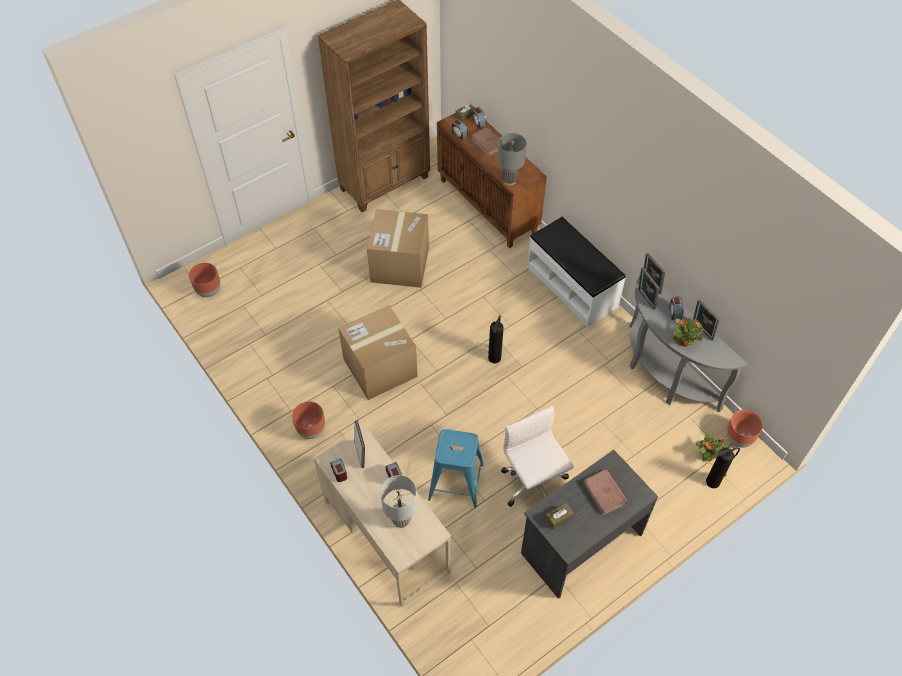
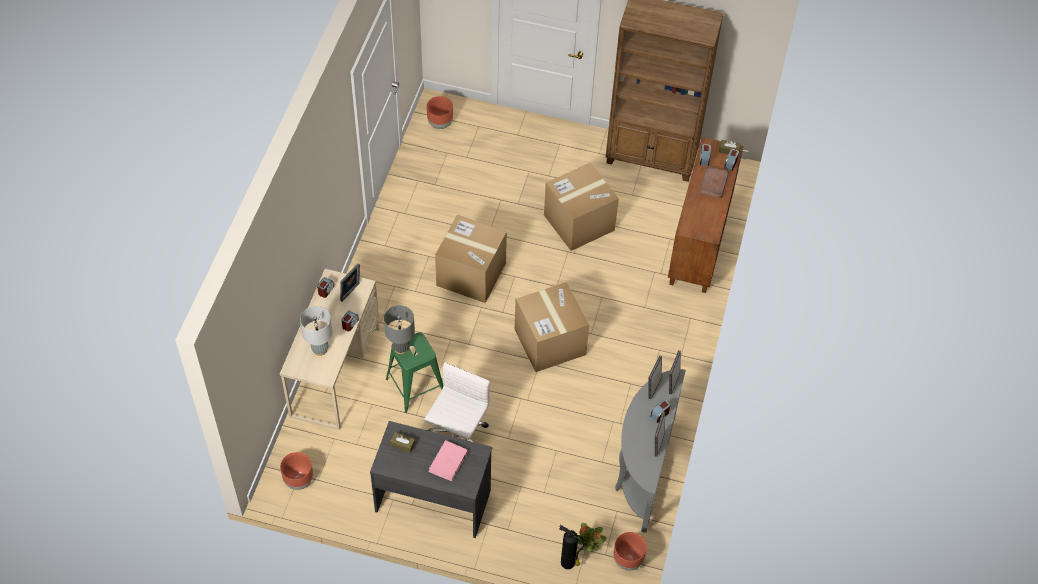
camera: 50 degrees right, 0 degrees up
(311, 430) = (380, 269): brown planter -> brown planter (298, 480)
(455, 482) = (415, 386): blue stool -> green stool
(494, 357) = (550, 342): fire extinguisher -> cardboard box
(509, 180) = (687, 223): grey table lamp -> grey table lamp (401, 348)
(572, 287) = (672, 353): white bench -> none
(604, 493) = (448, 462): brown book -> pink book
(684, 342) = (634, 438): potted plant -> none

